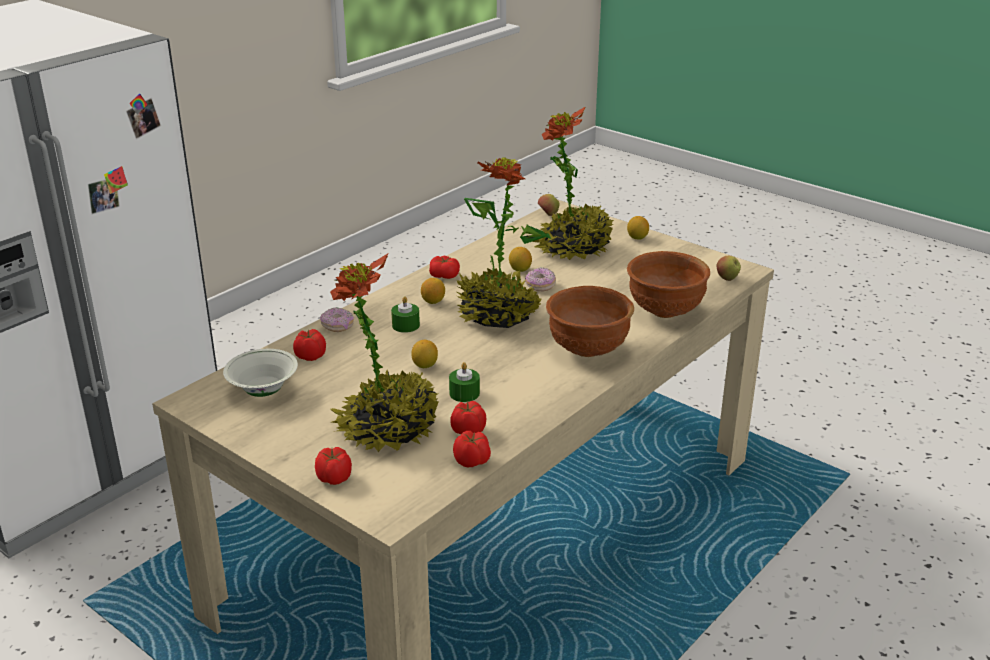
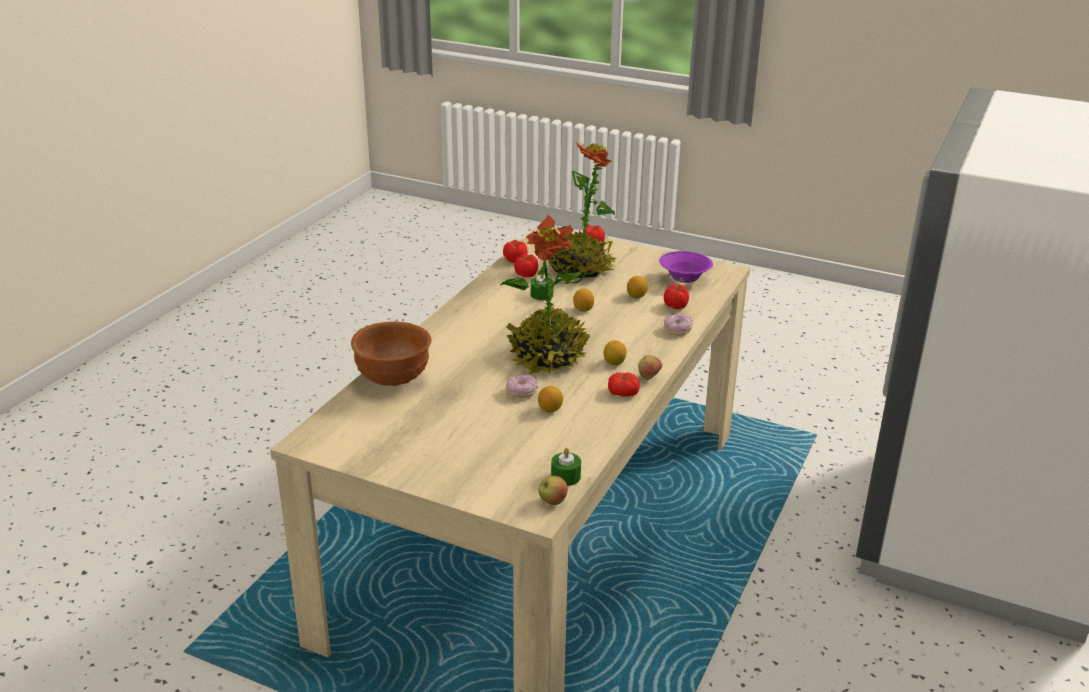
camera: 165 degrees right, 0 degrees up
(263, 391) = (684, 280): white bowl -> purple bowl
(405, 325) = (622, 338): green candle -> green candle (565, 477)
(573, 248) = (503, 447): potted plant -> none
(587, 349) = (459, 336): brown bowl -> none
(637, 238) = (429, 475): lemon -> lemon (636, 296)
(727, 279) = (326, 427): apple -> apple (649, 378)

